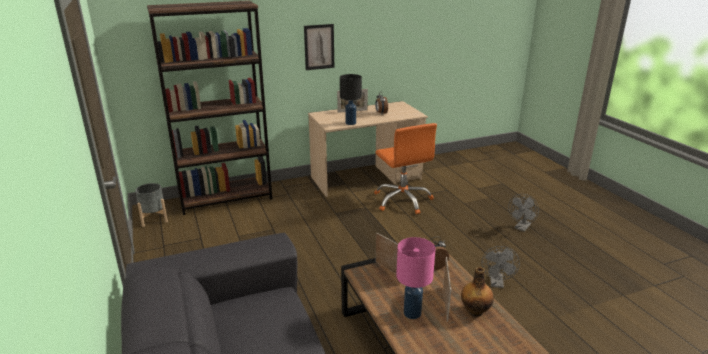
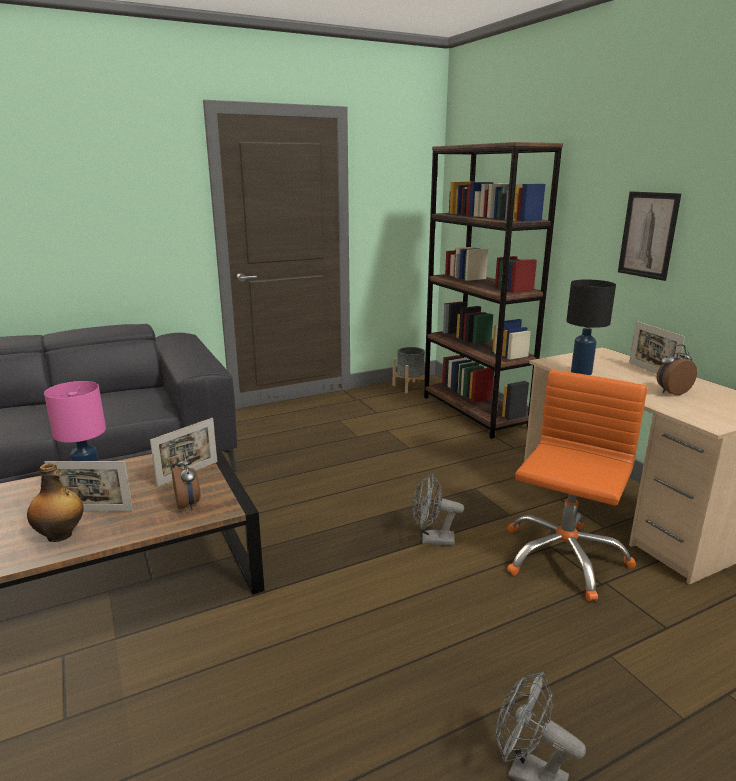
camera: 85 degrees right, 5 degrees down
(403, 200) = (563, 557): orange office chair -> orange office chair turned 150 degrees clockwise
(497, 284) = (266, 679): grey fan -> grey fan (432, 540)

